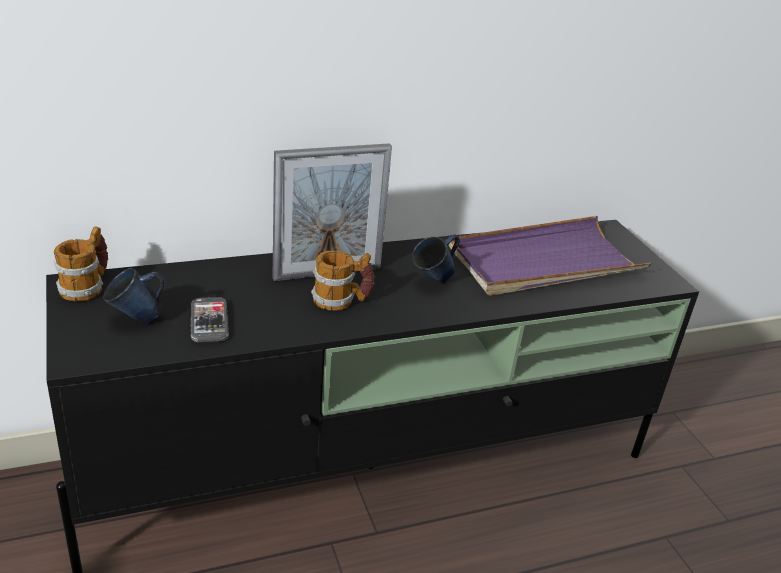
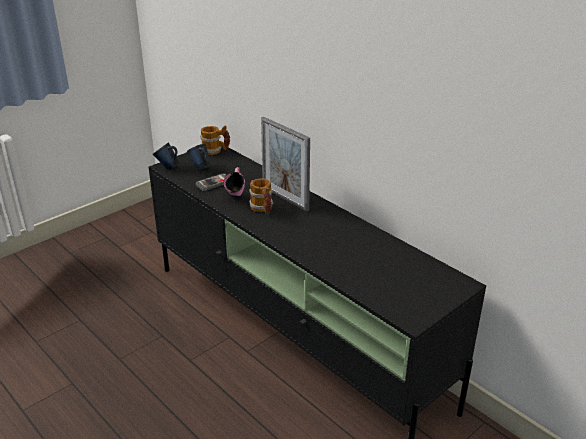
camera: 70 degrees right, 0 degrees up
(282, 314) = (236, 198): none -> pink mug
(433, 282) = (309, 230): blue mug -> blue mug (168, 168)
(544, 262) = (378, 263): purple tray -> none

